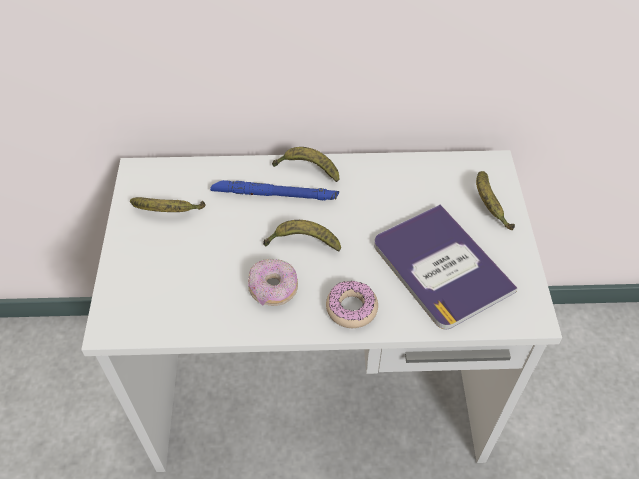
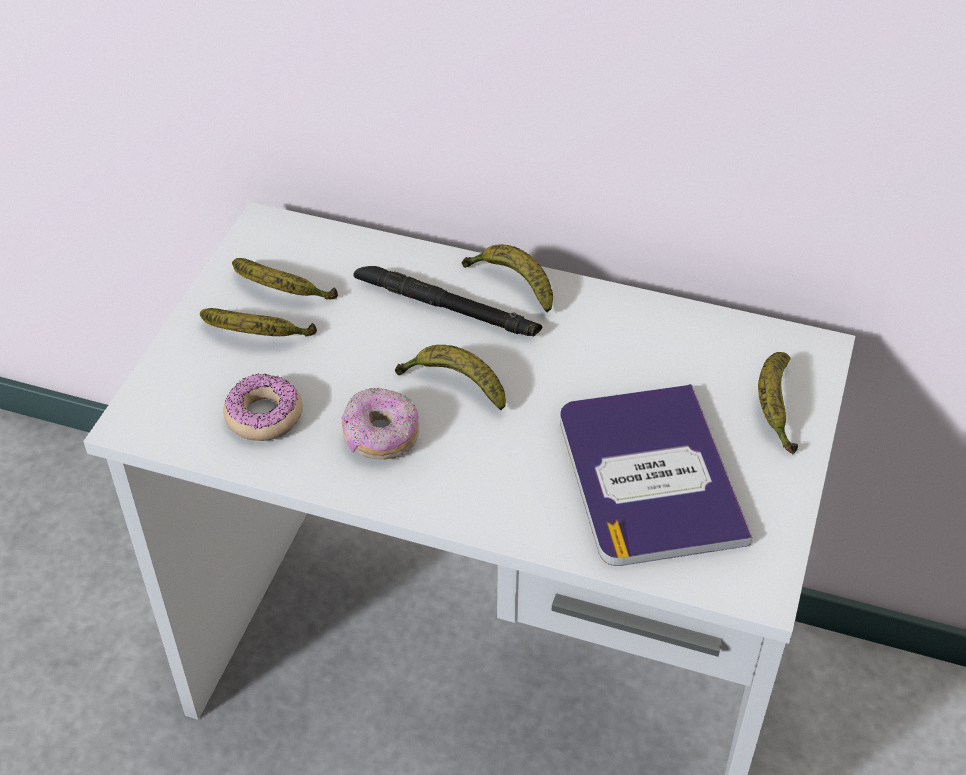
camera: 20 degrees right, 5 degrees down
(165, 245) = (256, 336): none -> banana
(275, 195) = (446, 308): blue flashlight -> black flashlight
(351, 308) = (482, 495): donut -> donut (264, 416)

